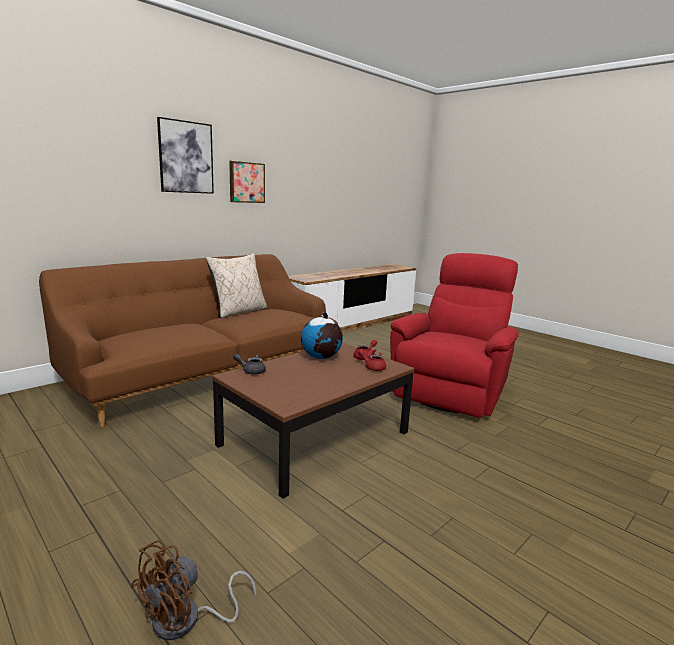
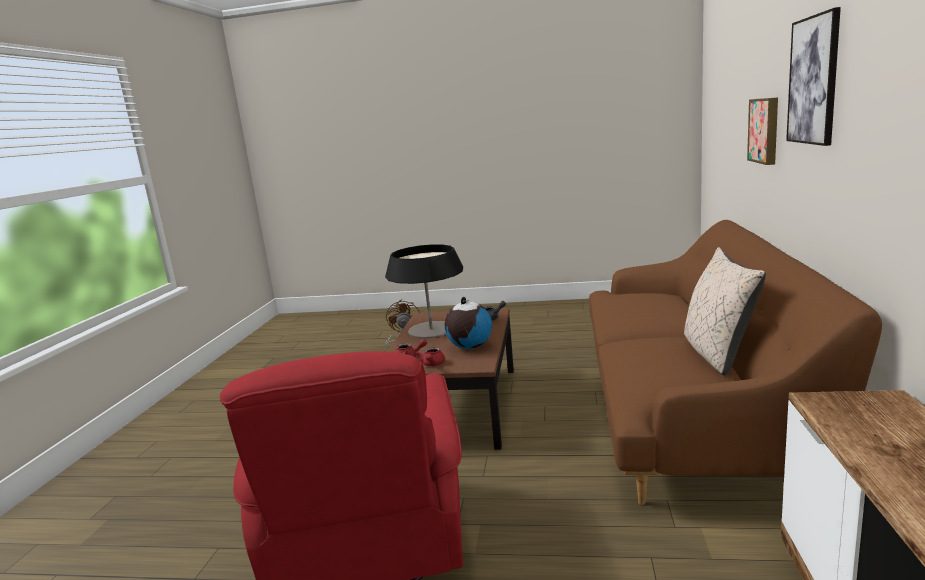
camera: 145 degrees right, 0 degrees up
(246, 182) = (874, 121): picture -> picture (765, 130)
(314, 384) = (431, 330): none -> table lamp

